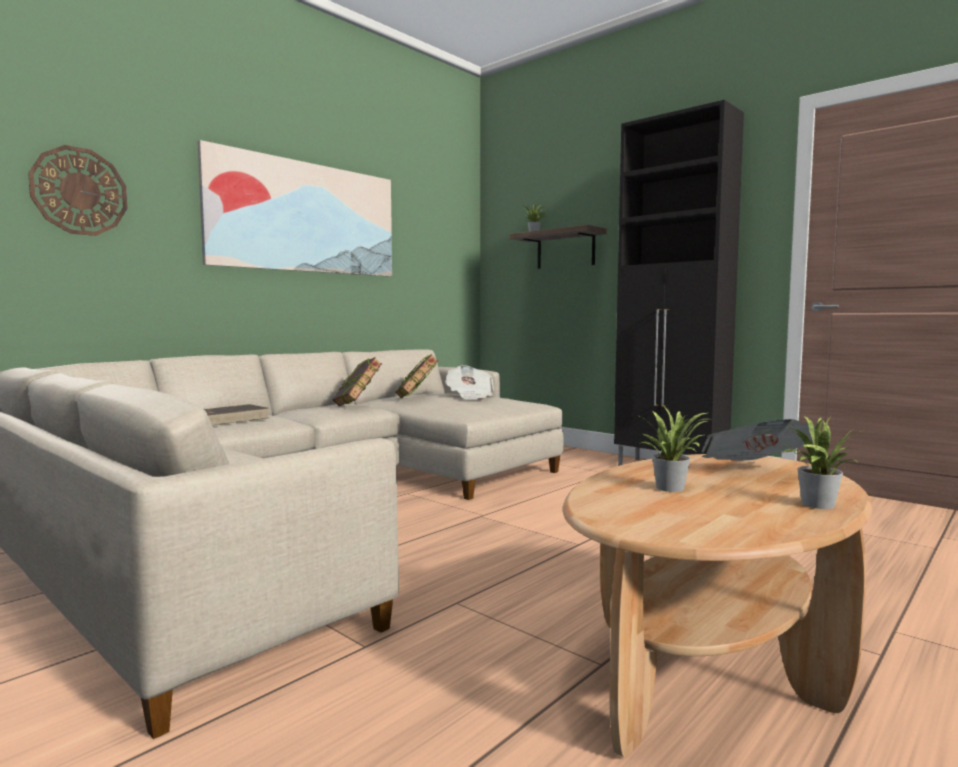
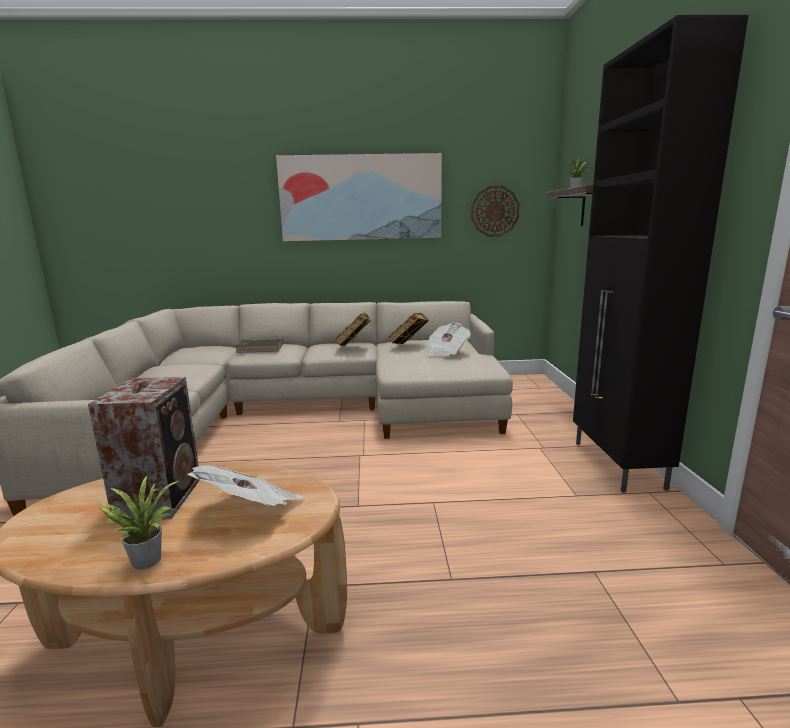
camera: 45 degrees right, 10 degrees up
(79, 191) = (208, 203): wall clock -> wall clock (495, 211)
(671, 487) = (161, 496): potted plant -> speaker

